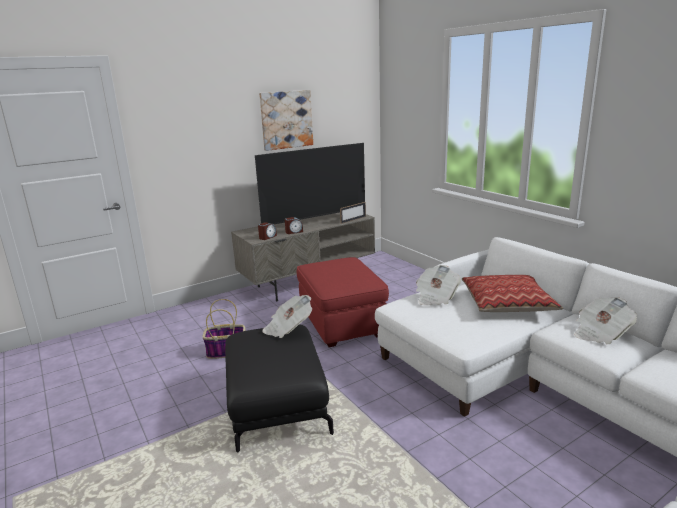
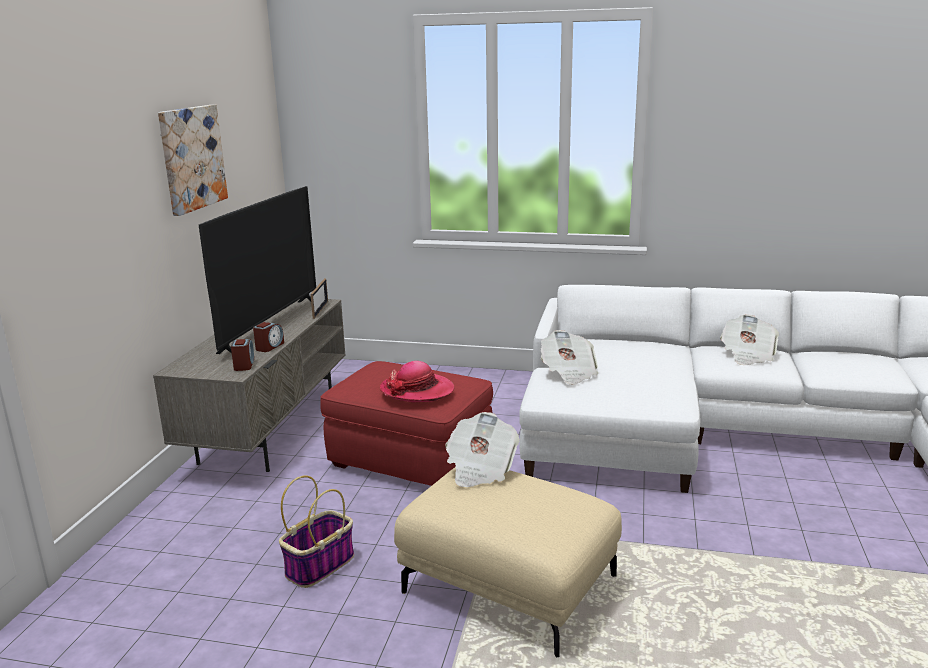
camera: 45 degrees left, 0 degrees up
(276, 406) = (507, 586): black ottoman -> beige ottoman
(334, 277) = (417, 390): none -> hat
(507, 303) = (639, 355): pillow -> none

